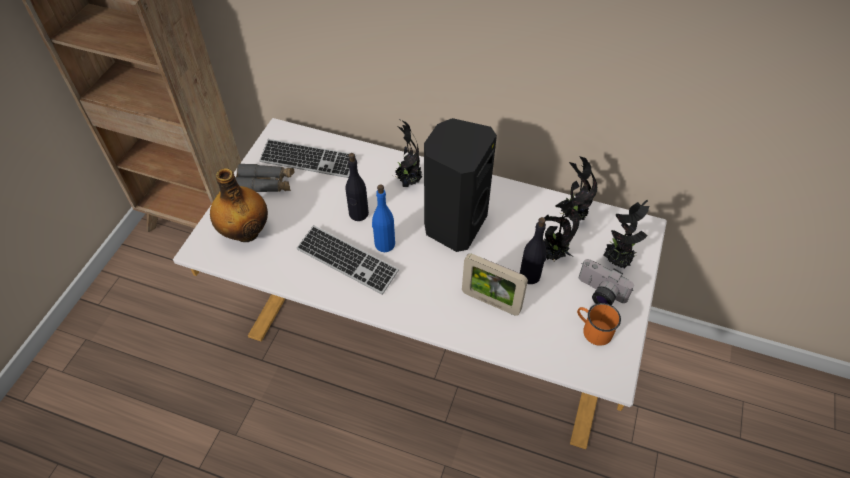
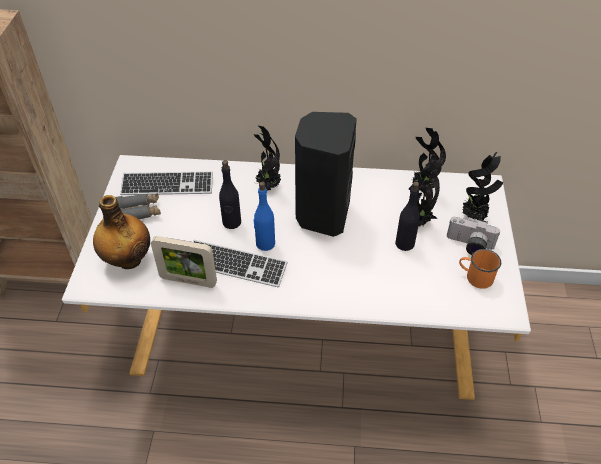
camera: 15 degrees left, 5 degrees down
(491, 302) = (379, 272): picture frame -> picture frame (188, 281)

